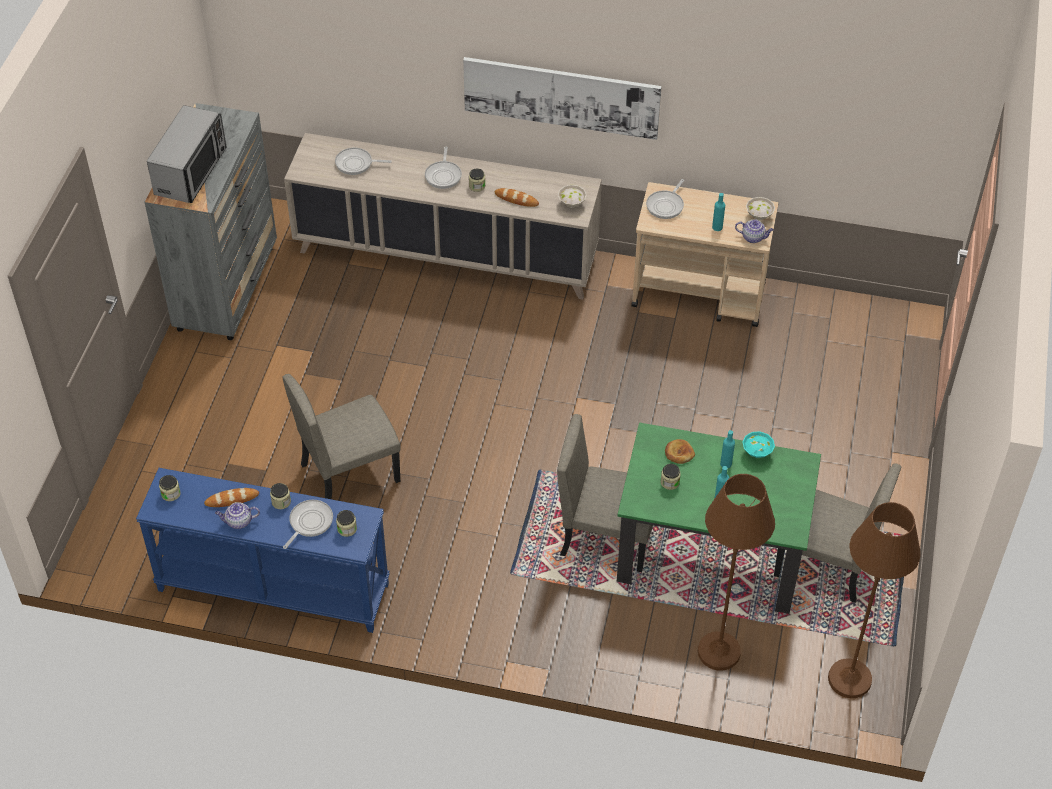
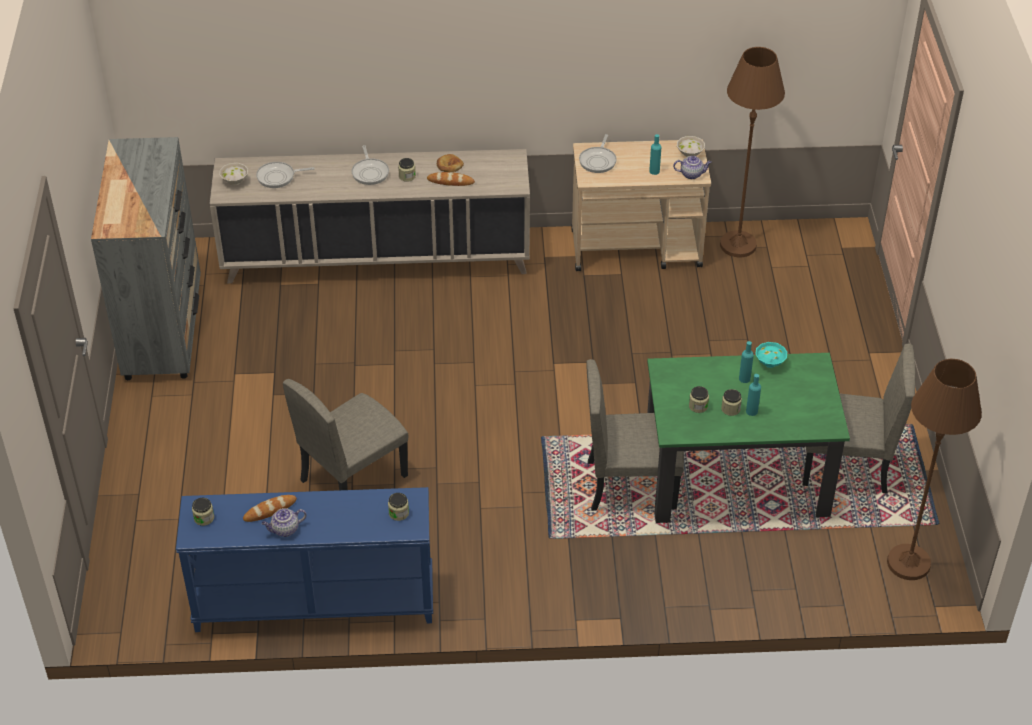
camera: 15 degrees left, 5 degrees down
(191, 171) = (129, 202): microwave -> none
(281, 502) = (321, 502): jar -> jar (730, 409)
(309, 523) = (358, 515): frying pan -> none
(561, 97) = (480, 69): picture -> none
(572, 204) = (507, 176): white bowl -> white bowl (235, 182)
(679, 453) = (696, 378): bread -> bread (449, 165)
(719, 652) = (777, 565): brown floor lamp -> brown floor lamp (738, 245)

